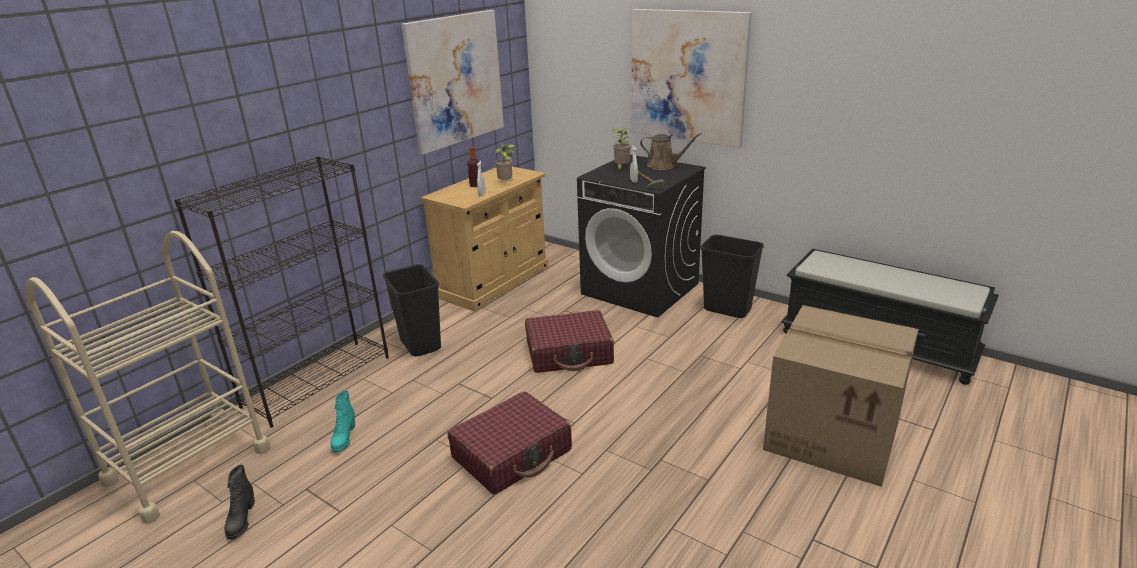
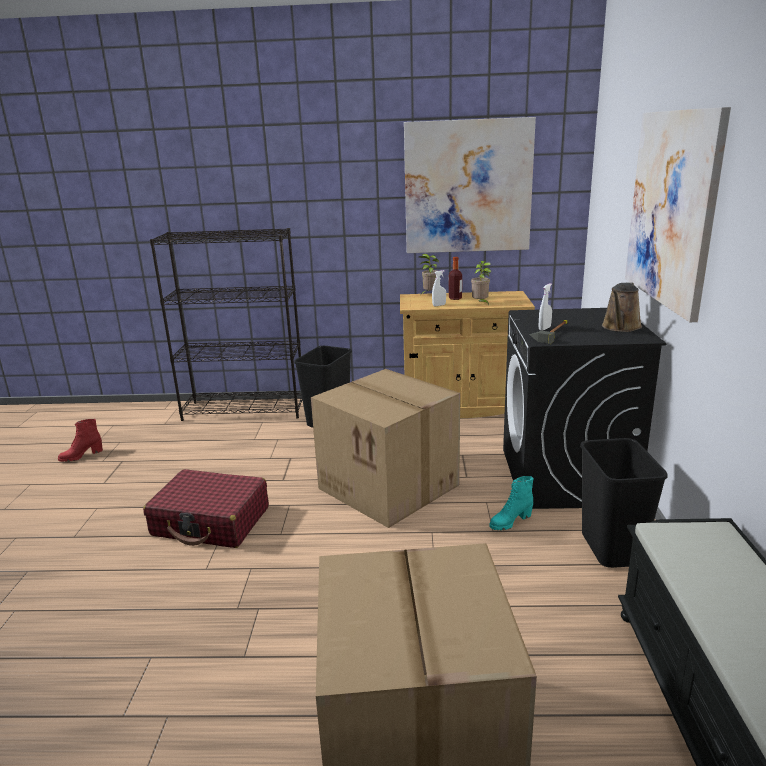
camera: 55 degrees right, 5 degrees down
(188, 465) = (127, 417): beige cart -> none
(241, 520) = (81, 456): black boot -> red boot
(344, 438) = (185, 448): turquoise boot -> turquoise boot (510, 522)
(569, 353) = (391, 486): red suitcase -> cardboard box
(621, 168) = (571, 316): potted plant -> potted plant (429, 294)
(664, 166) = (620, 327): brown watering can -> brown watering can turned 45 degrees clockwise

